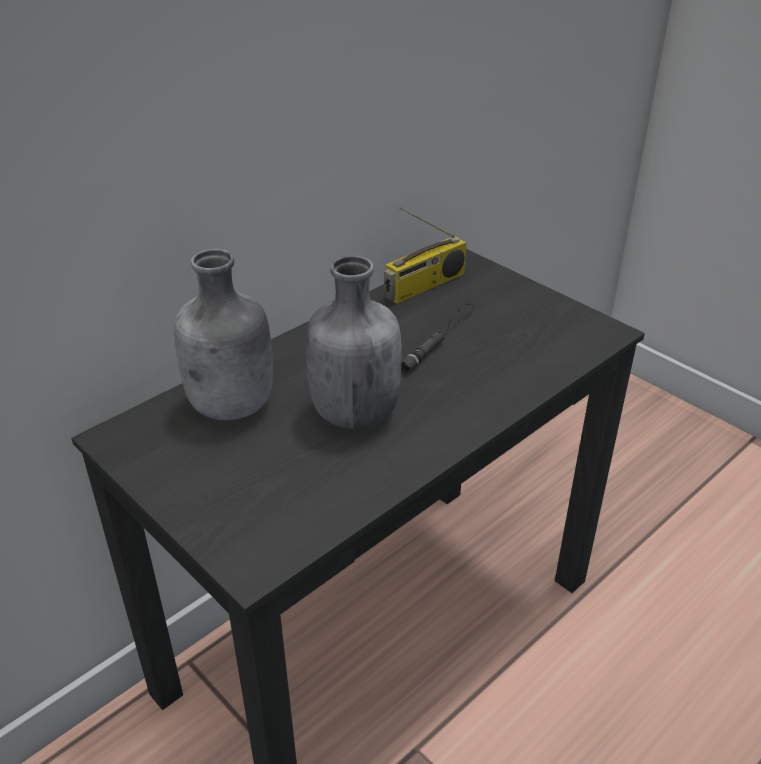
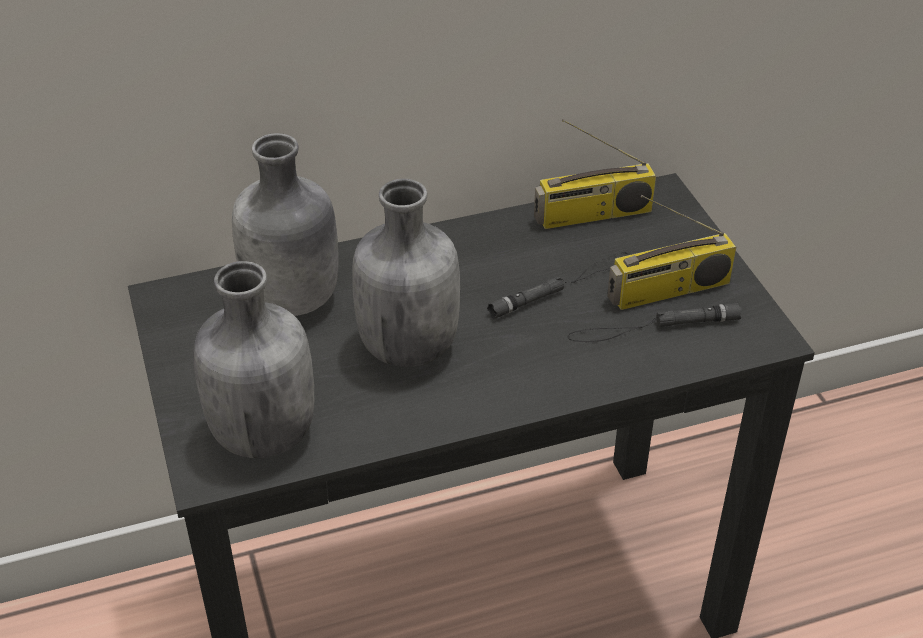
camera: 25 degrees right, 5 degrees up
(279, 517) = (262, 432): none -> grey bottle
(517, 321) = (668, 291): none -> radio
(526, 347) = (653, 328): none -> black flashlight

